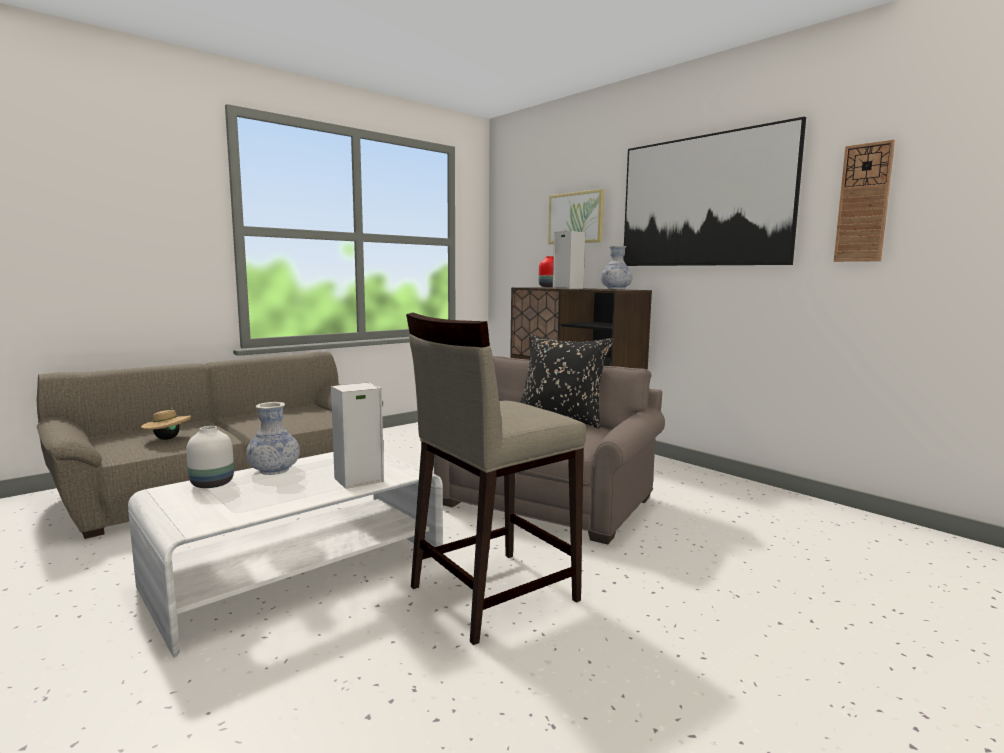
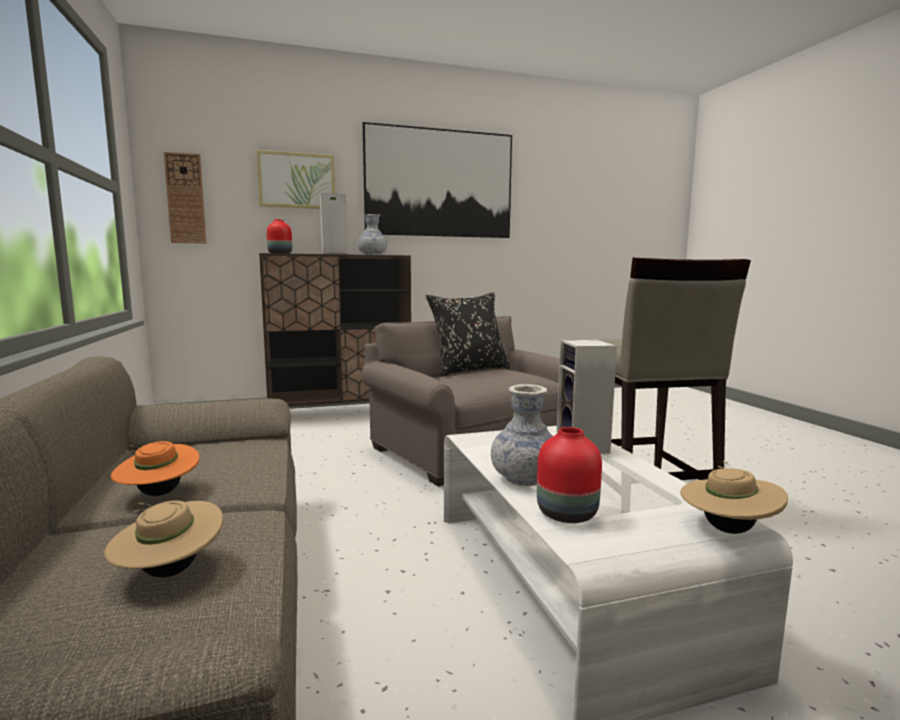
camera: 65 degrees left, 0 degrees up
(185, 524) = (727, 529): none -> beige hat
(213, 484) = (567, 513): white vase -> red vase
(250, 421) = (159, 493): none -> orange hat
(863, 203) = (546, 200): wall clock -> wall clock (185, 198)

